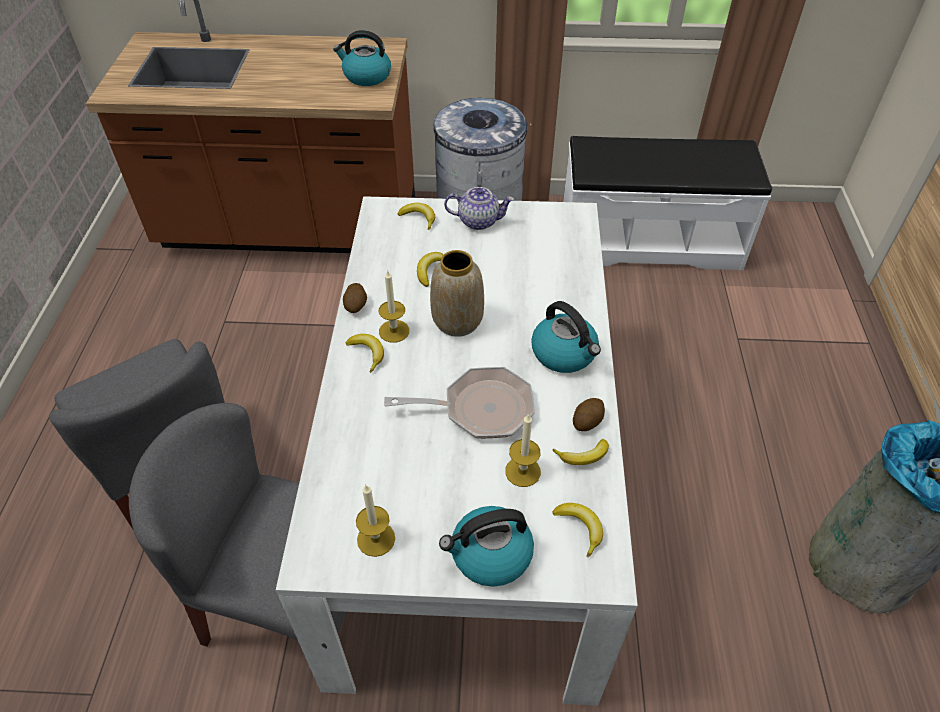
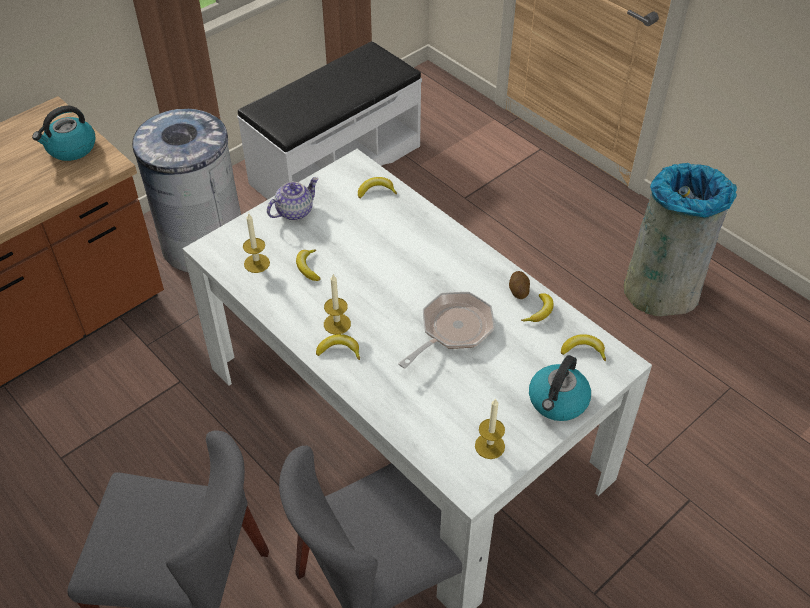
camera: 45 degrees left, 0 degrees up
(356, 306) = (288, 327): potato -> none
(419, 218) = (249, 237): banana -> banana (376, 191)
(458, 321) = (370, 288): vase -> none
(522, 471) = (519, 345): candle -> candle (256, 263)
(565, 353) = (459, 261): kettle -> none

